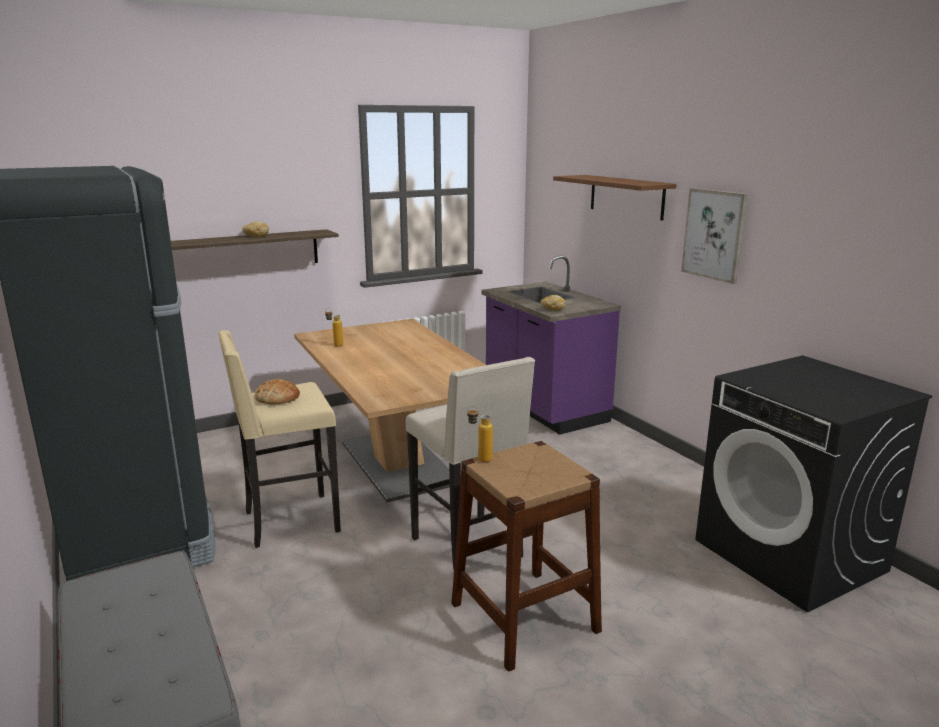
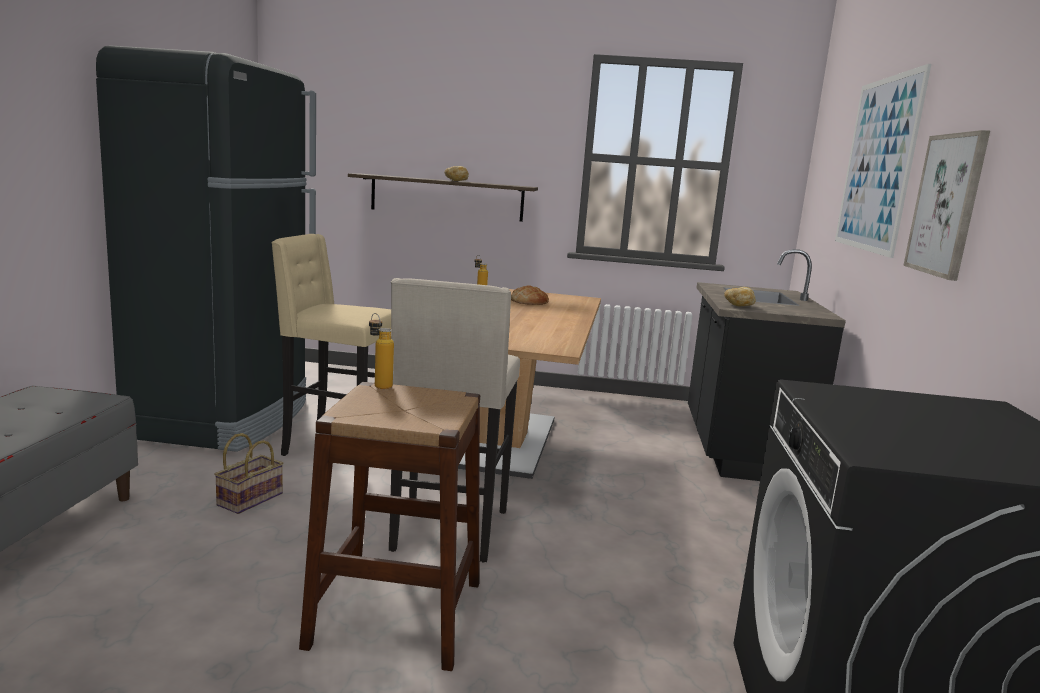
camera: 35 degrees right, 5 degrees down
(277, 397) = (337, 308): bread -> bread (529, 302)
(295, 594) = (250, 498): none -> basket
(544, 409) = (739, 449): purple counter -> black counter
(626, 196) = (877, 164): brown shelf -> picture

